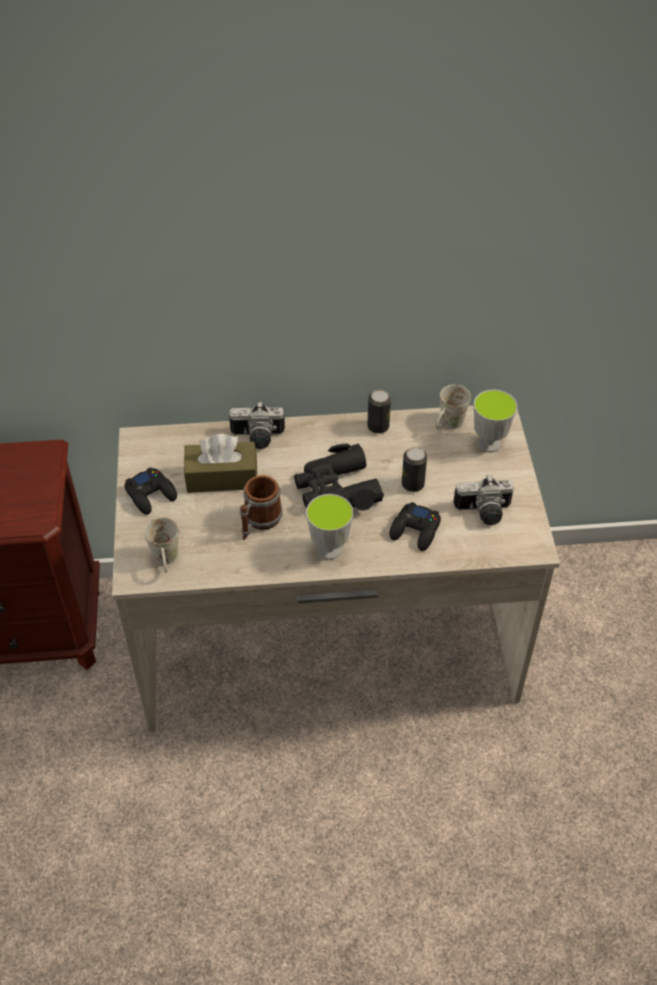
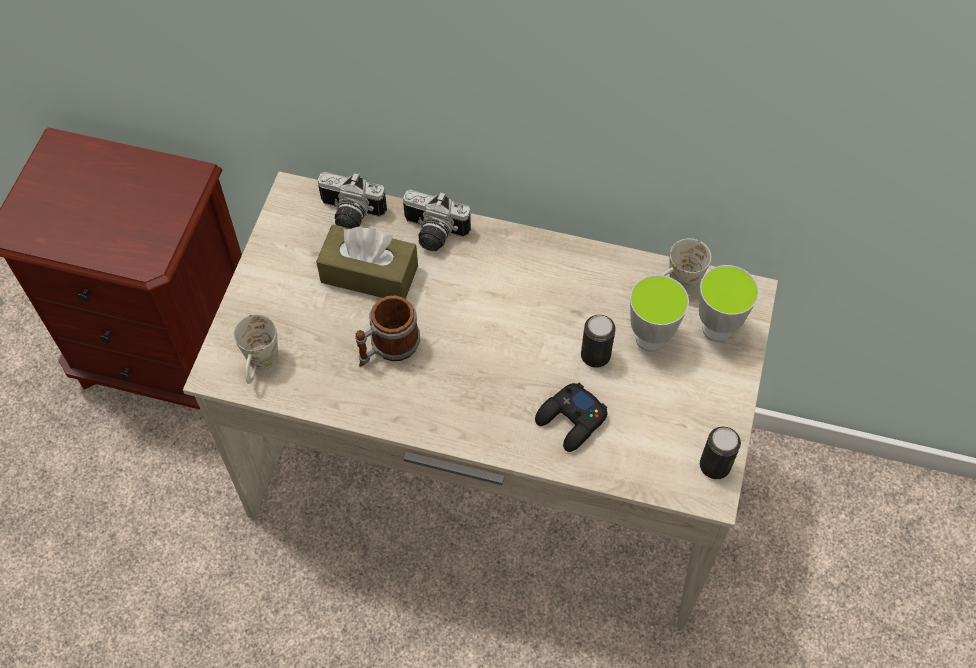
camera: 20 degrees right, 10 degrees up
(151, 495) = (279, 272): black game controller -> none
(329, 549) = (456, 412): cup -> cup (650, 338)
(336, 489) = (498, 334): black binoculars -> none
(378, 426) = (586, 262): can -> can (714, 465)
(483, 513) = (667, 424): camera -> camera (349, 215)

